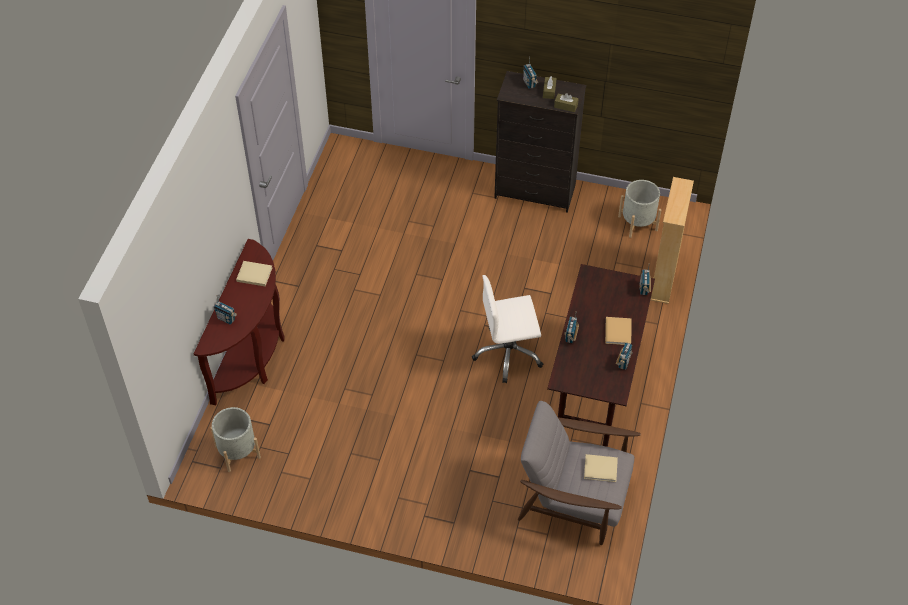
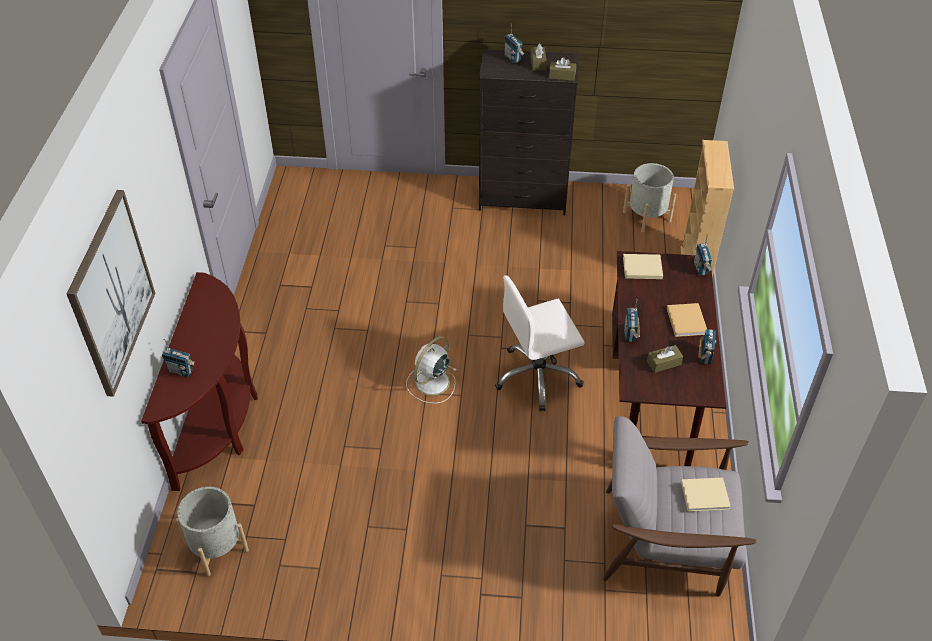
camera: 10 degrees left, 5 degrees down
(183, 265) = (111, 293): none -> picture
(253, 274) = (209, 312): beige book -> beige book (641, 268)
(422, 347) = (431, 383): none -> white fan
(589, 363) = (664, 363): none -> brown tissue box

